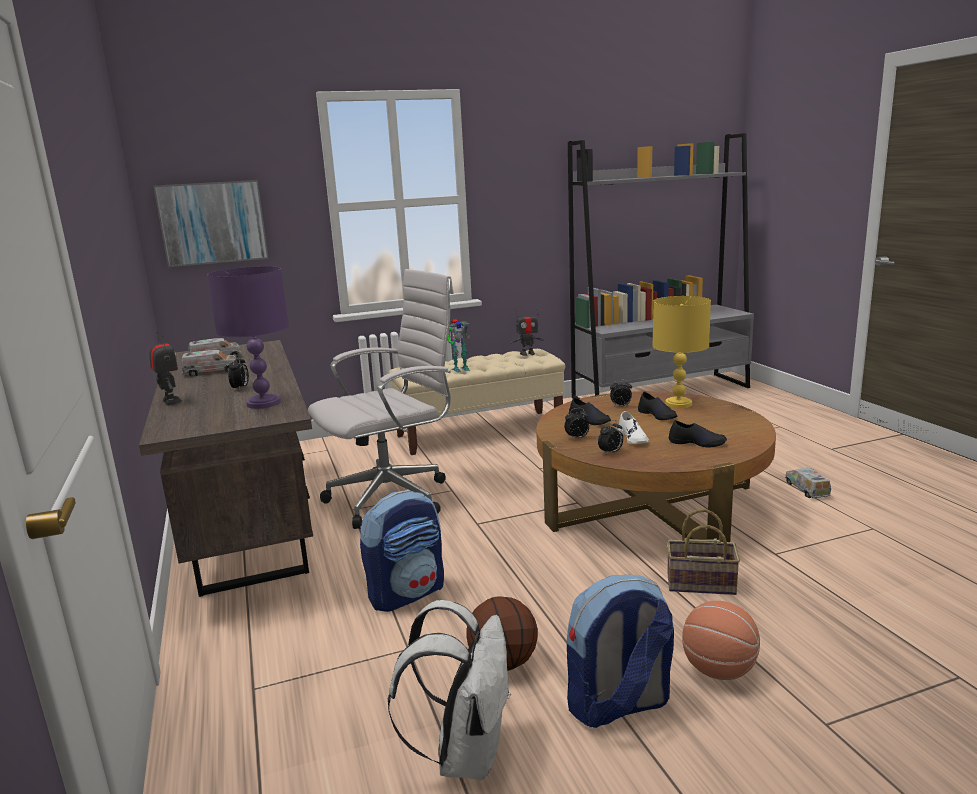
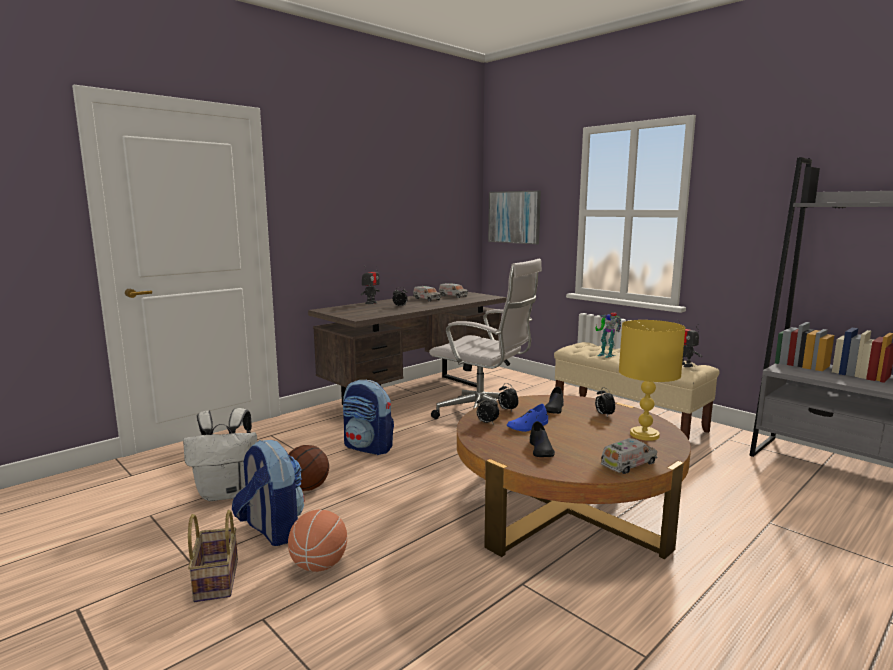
camera: 65 degrees right, 5 degrees down
(264, 403) = (377, 312): purple table lamp -> none
(633, 438) = (528, 426): white shoe -> blue shoe
(657, 415) = (598, 430): black shoe -> none
(699, 584) = (437, 546): basket -> basket (215, 579)
(807, 489) = (709, 601): toy truck -> toy truck (628, 464)

